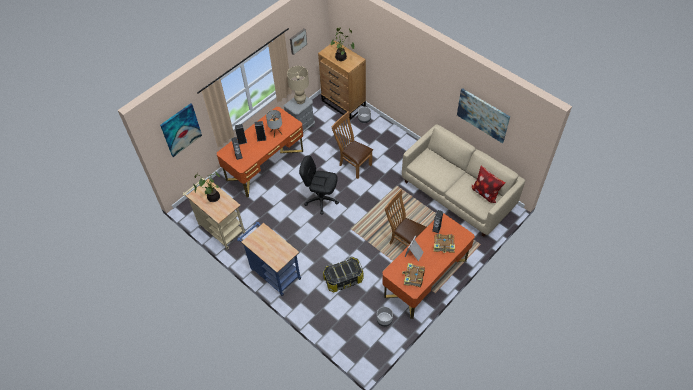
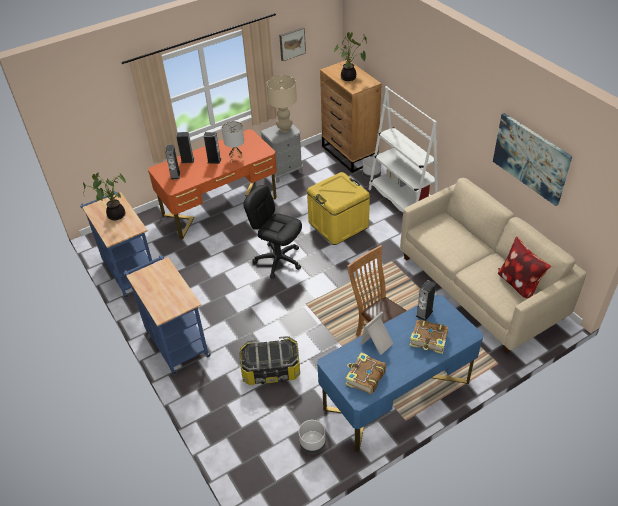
camera: 15 degrees right, 10 degrees down
(181, 130) = (96, 116): picture -> none
(220, 228) = (129, 269): beige cart -> blue cart
(353, 164) = (338, 225): brown chair -> yellow storage box
(391, 137) = (402, 201): none -> white bookcase
(425, 278) = (396, 395): orange desk -> blue desk

